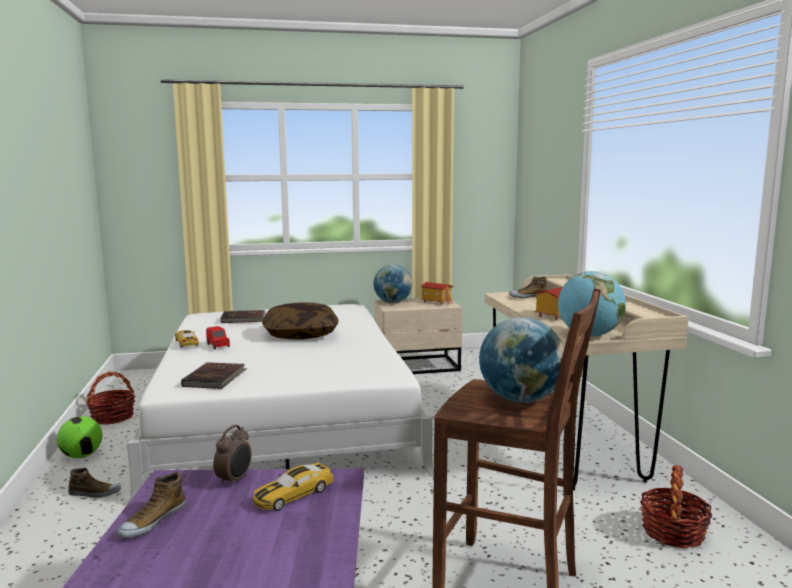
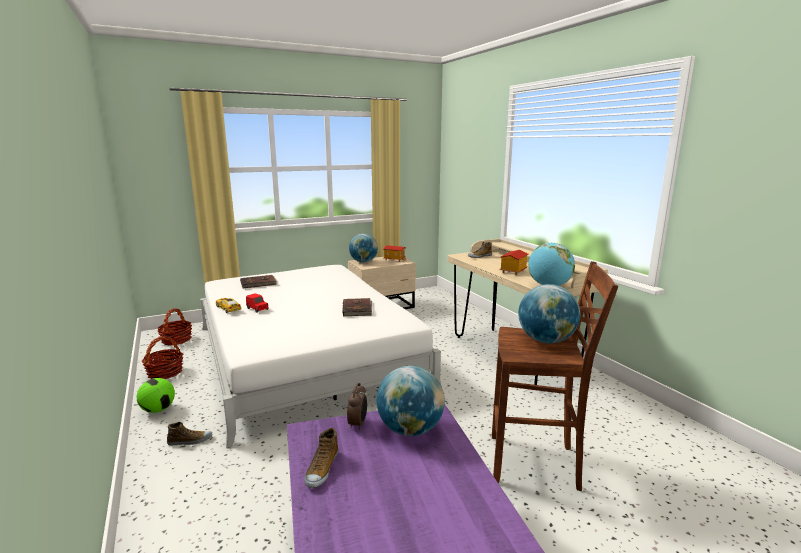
camera: 15 degrees left, 5 degrees up
(215, 378) = (277, 338): brown book -> brown book (357, 309)
(293, 495) = (410, 429): toy car -> globe
(301, 334) = (315, 294): pillow -> none
(673, 532) = (609, 409): basket -> basket (176, 340)

